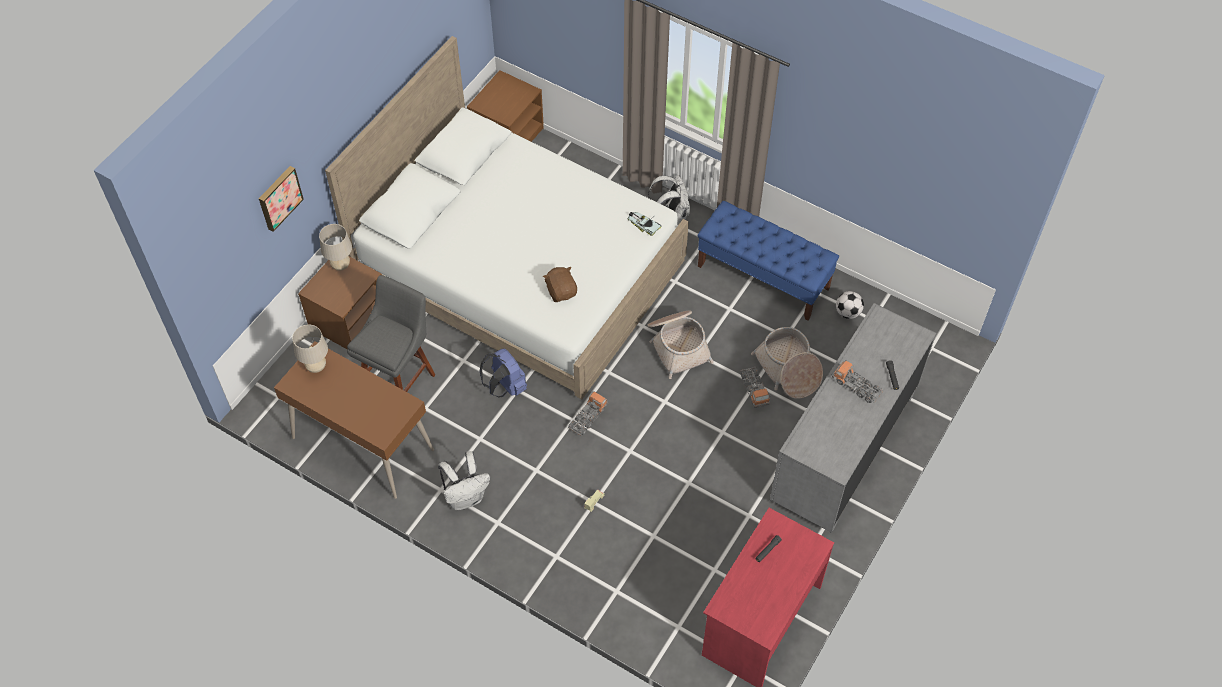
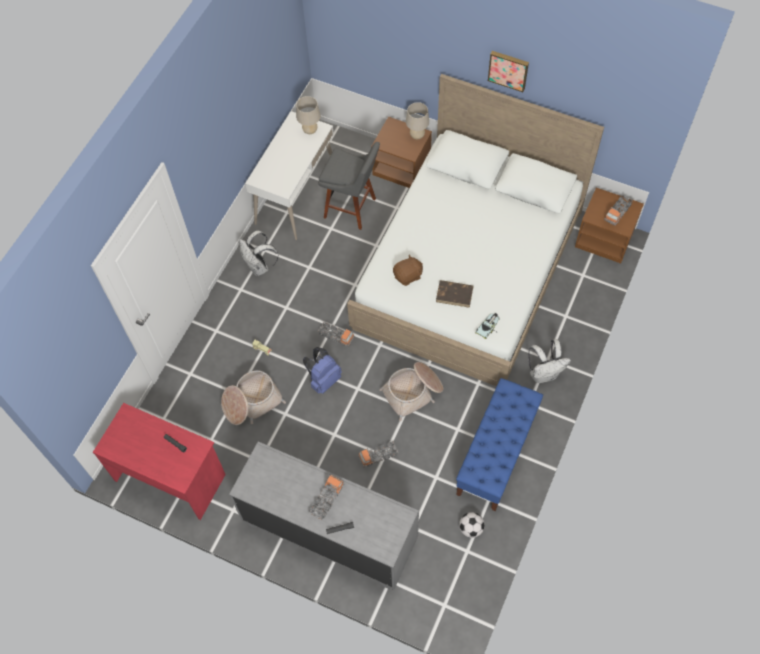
camera: 85 degrees right, 5 degrees up
(279, 197) = (399, 46): picture -> picture (508, 70)
(362, 444) = (296, 196): brown desk -> white desk
(505, 387) = (356, 276): blue backpack -> blue backpack (323, 379)
(506, 94) = (617, 212): none -> toy truck
(596, 249) = (455, 294): none -> brown book
(788, 370) = (402, 481): basket -> basket (251, 402)

